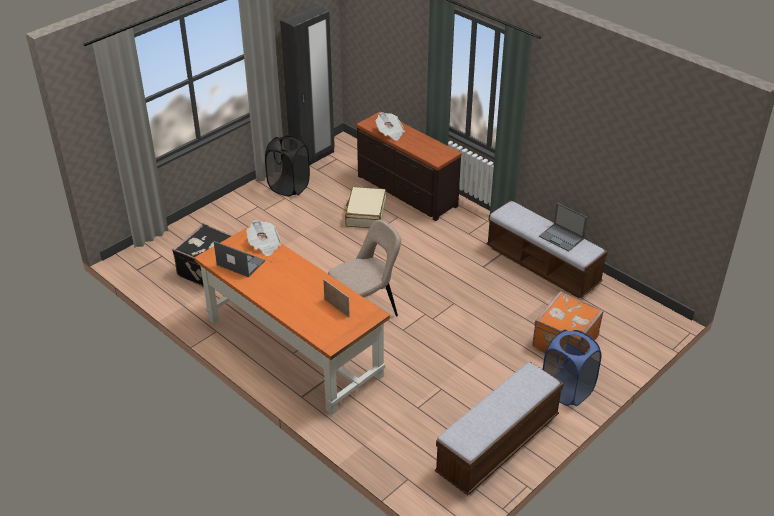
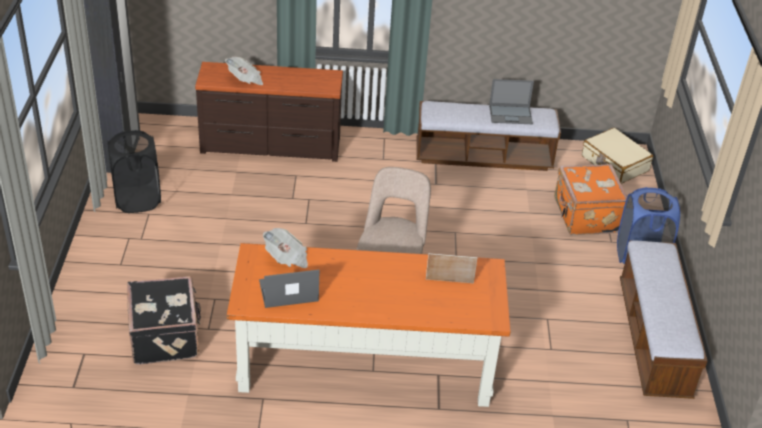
camera: 45 degrees left, 0 degrees up
(365, 214) = (259, 188): beige suitcase -> beige suitcase (614, 163)

